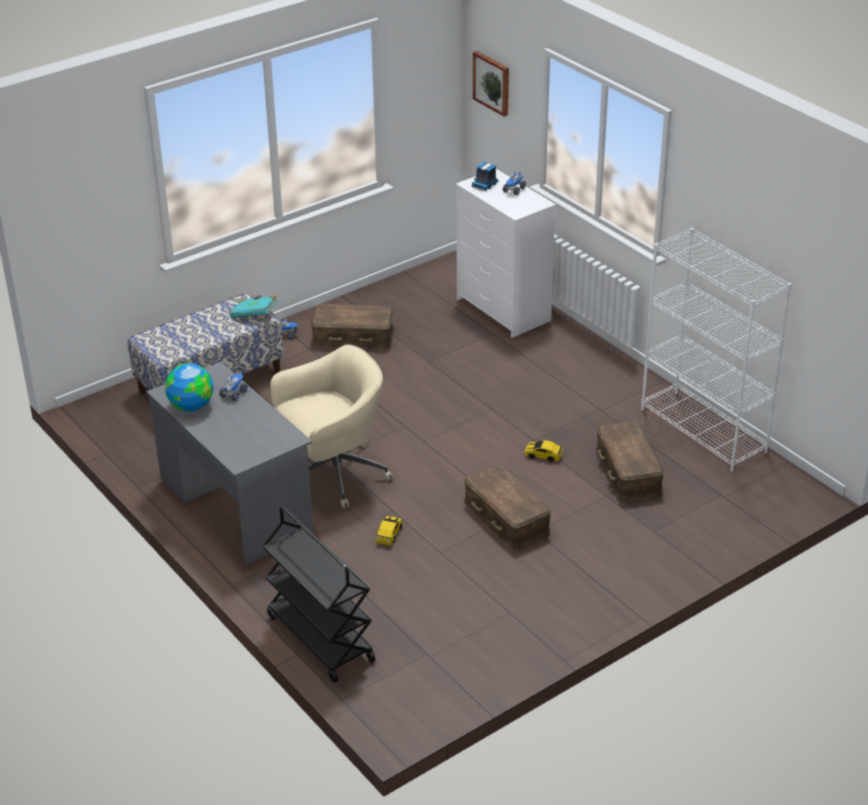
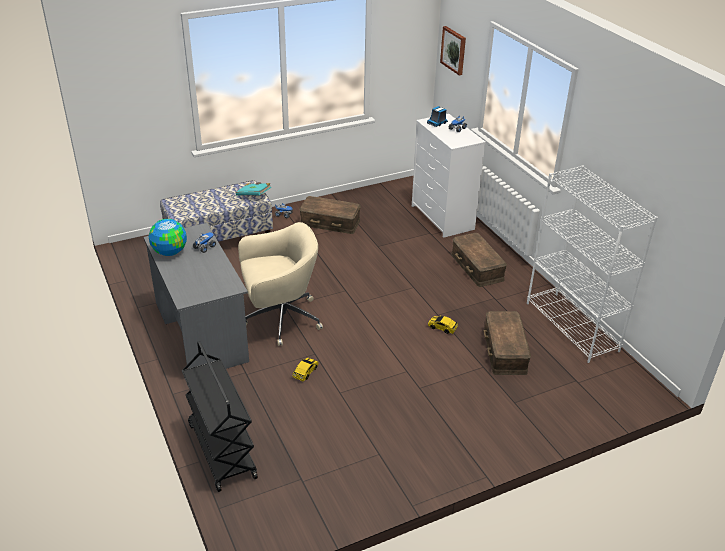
camera: 10 degrees right, 0 degrees up
(507, 517) = (400, 373): brown storage box -> brown storage box (477, 267)

